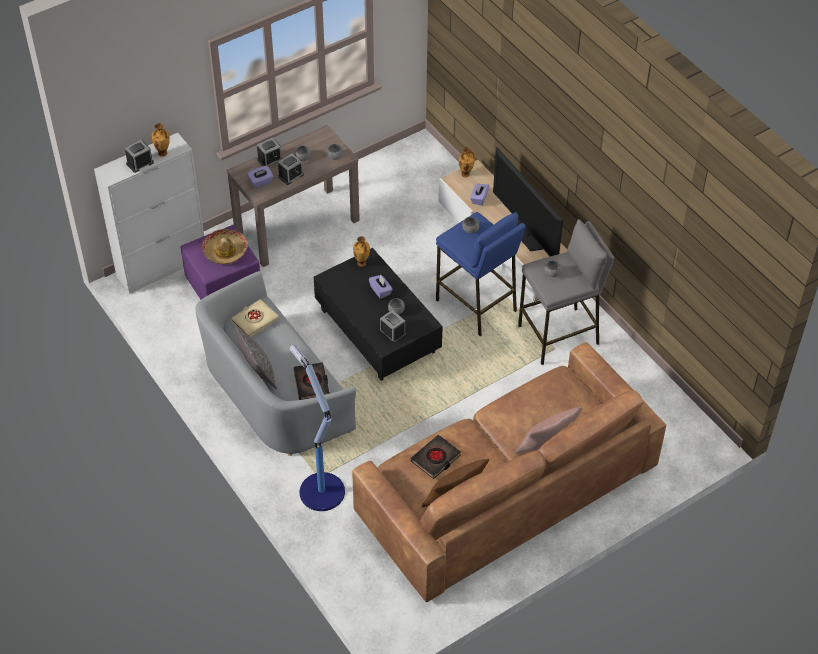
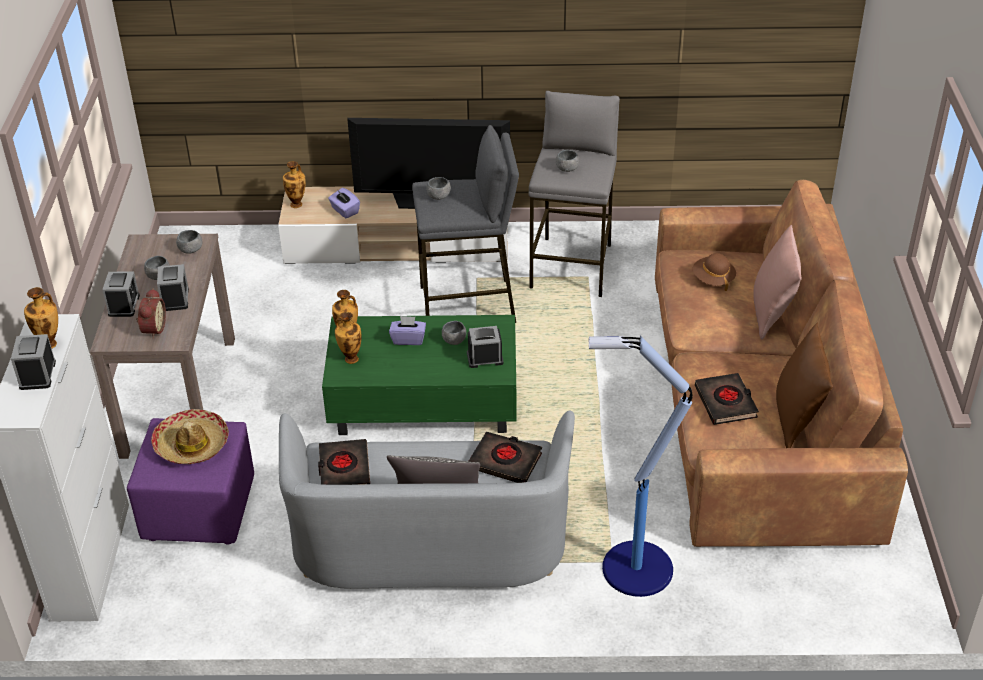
camera: 55 degrees left, 10 degrees down
(254, 320) = (344, 469): beige book -> black book
(261, 182) = (152, 329): purple tissue box -> alarm clock
(344, 275) = (350, 358): none -> vase
(377, 330) = (422, 401): black coffee table -> green coffee table
(476, 306) = (468, 306): blue stool -> grey stool
(550, 403) = (713, 279): none -> brown hat

